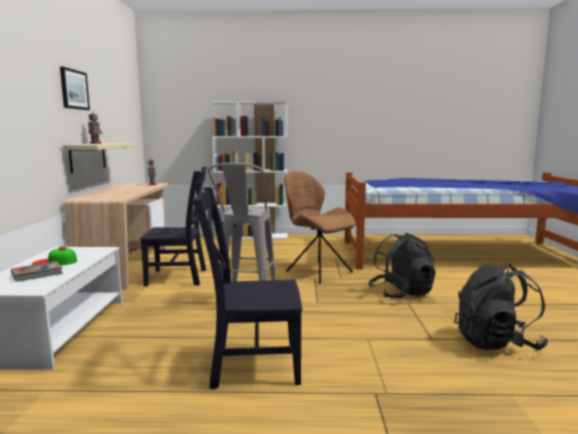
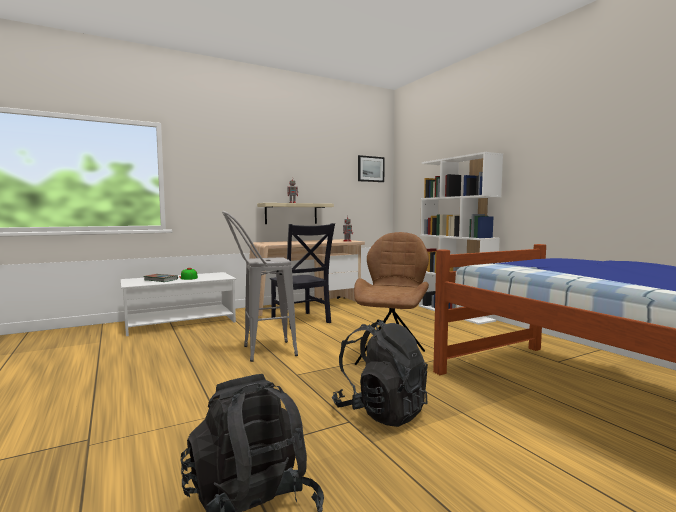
camera: 60 degrees right, 5 degrees down
(74, 89) = (279, 163): picture -> picture (370, 169)
(250, 364) = (141, 379): black chair -> none

